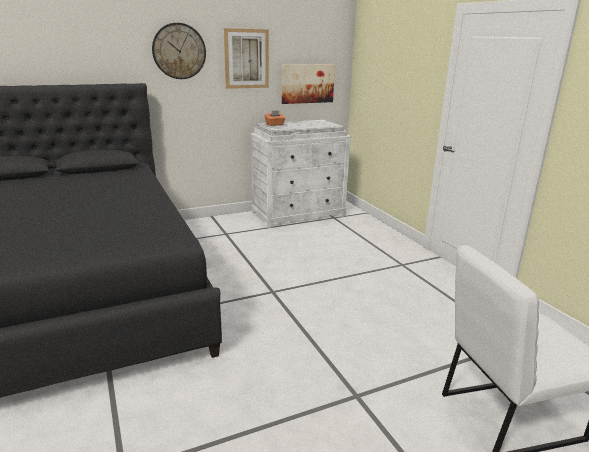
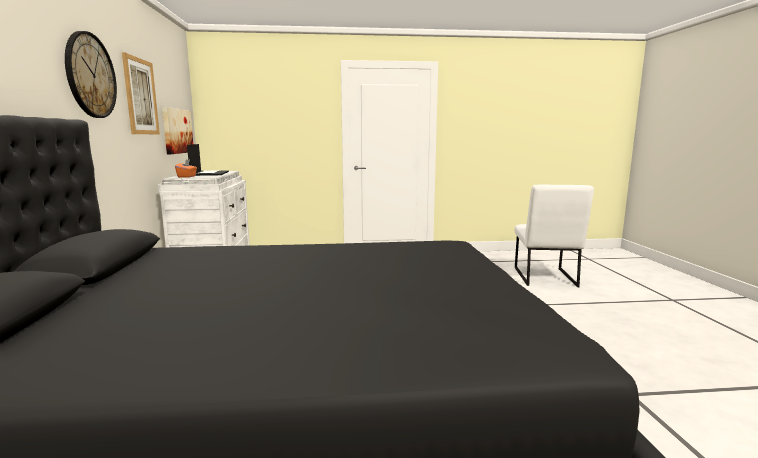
camera: 70 degrees left, 10 degrees down
(306, 124) = (209, 173): none -> laptop

